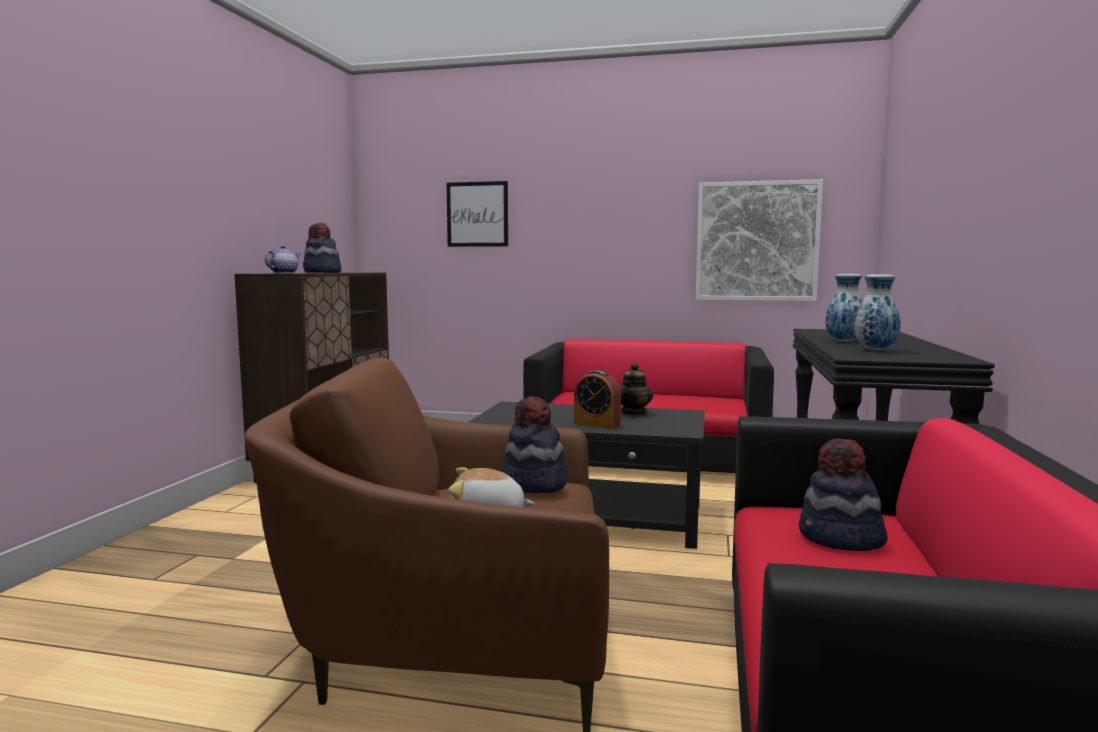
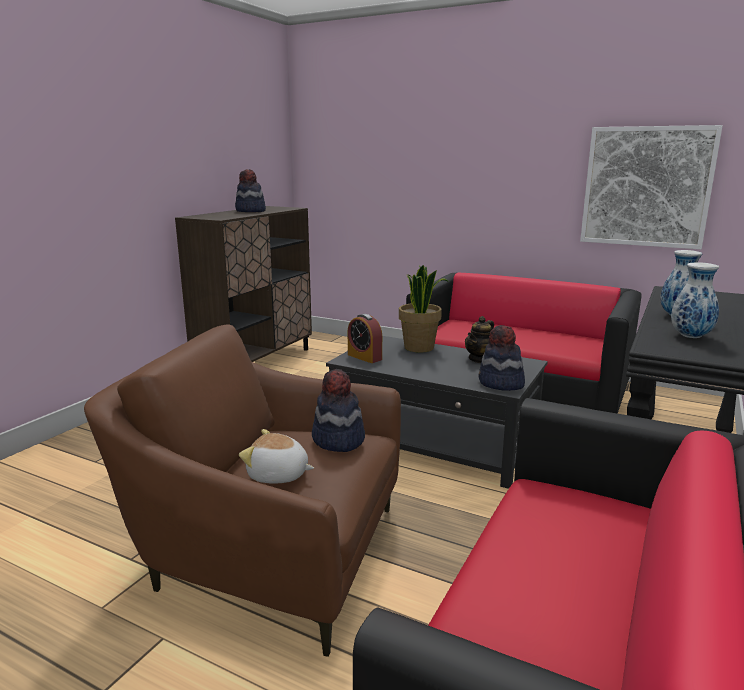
camera: 15 degrees right, 10 degrees up
(283, 273) = (213, 216): teapot -> none
(477, 214) = (389, 154): picture -> none
(560, 408) = (419, 348): none -> potted plant
(597, 424) = (436, 371): alarm clock -> alarm clock (364, 357)
(840, 539) = (572, 534): hat -> hat (500, 383)

